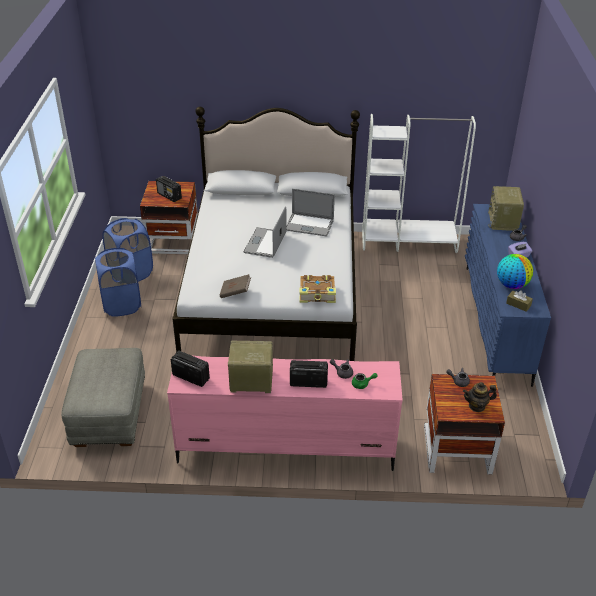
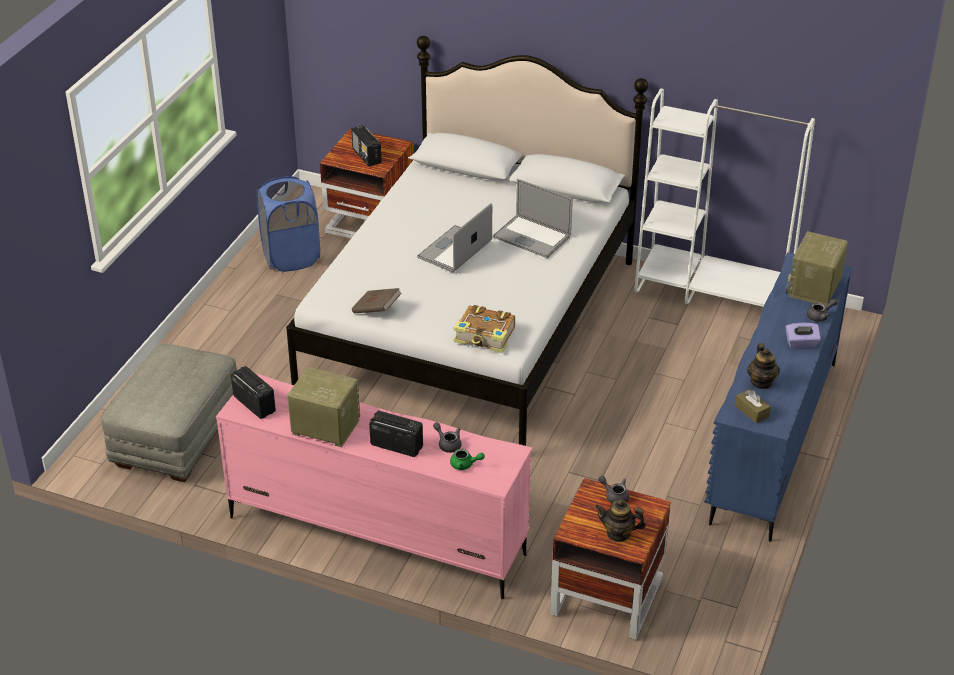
camera: 20 degrees right, 0 degrees up
(122, 305) = (258, 298): blue laundry basket -> none
(512, 285) = (761, 382): globe -> teapot

